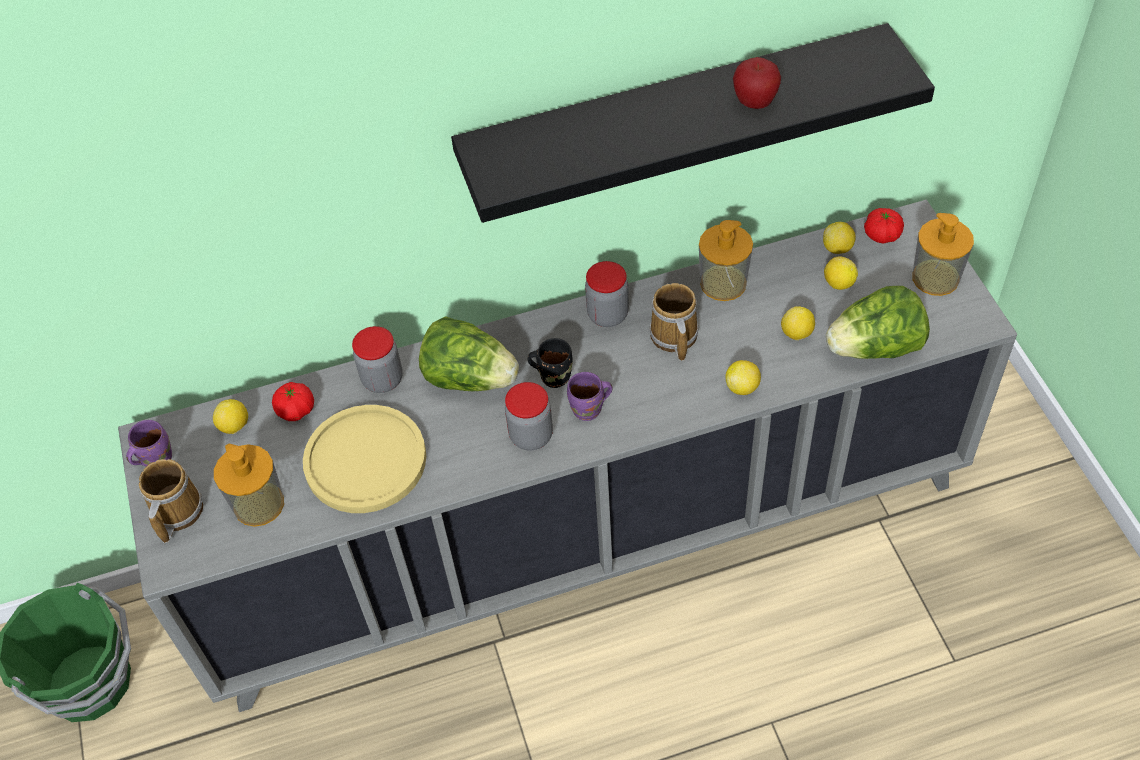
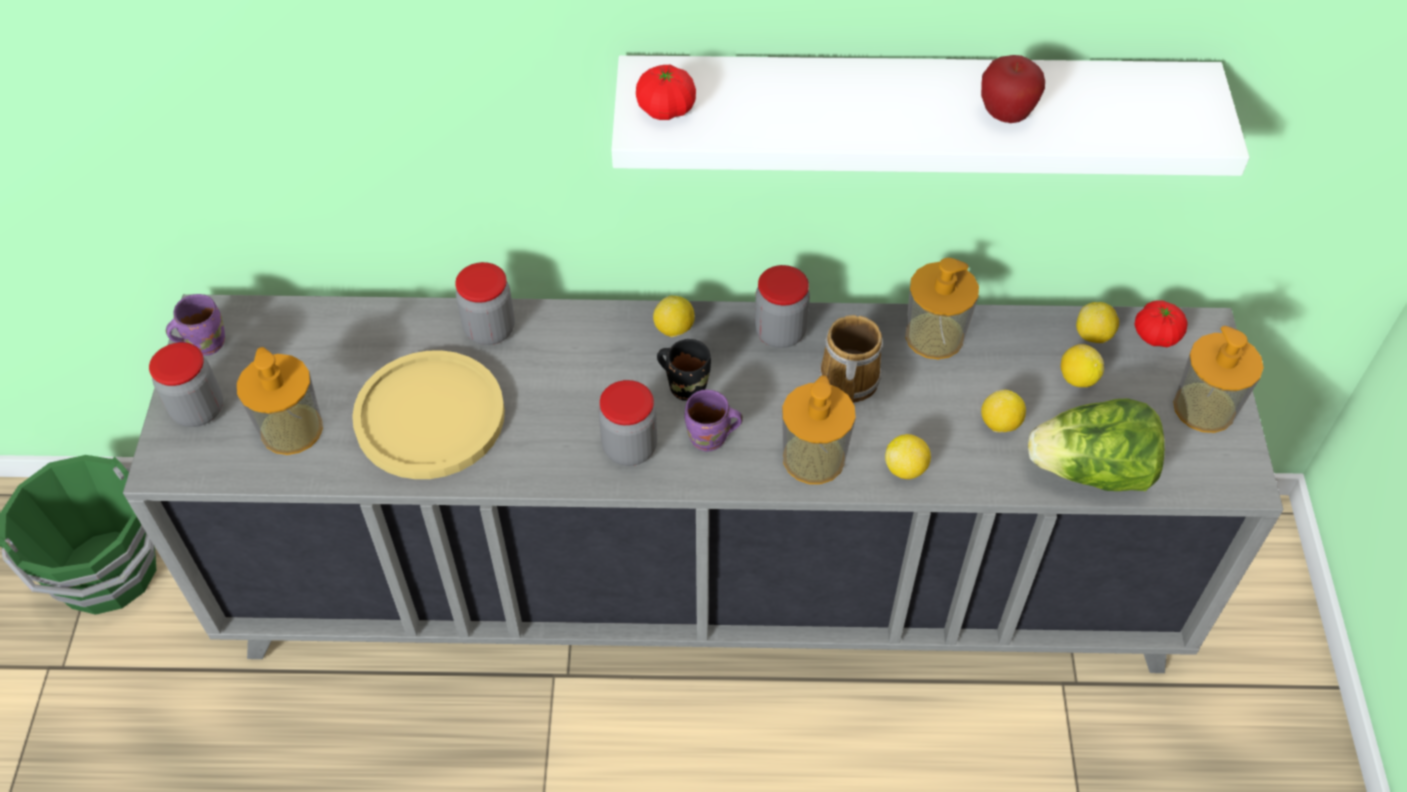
camera: 15 degrees right, 0 degrees up
(175, 513) = (198, 410): mug -> jar
(234, 426) = (305, 332): lemon -> lemon (674, 329)
(296, 410) = (379, 335): tomato -> tomato (666, 109)
(470, 378) = (589, 358): lettuce -> none
(672, 400) = (813, 458): none -> soap dispenser
(674, 118) = (911, 111): black shelf -> white shelf

